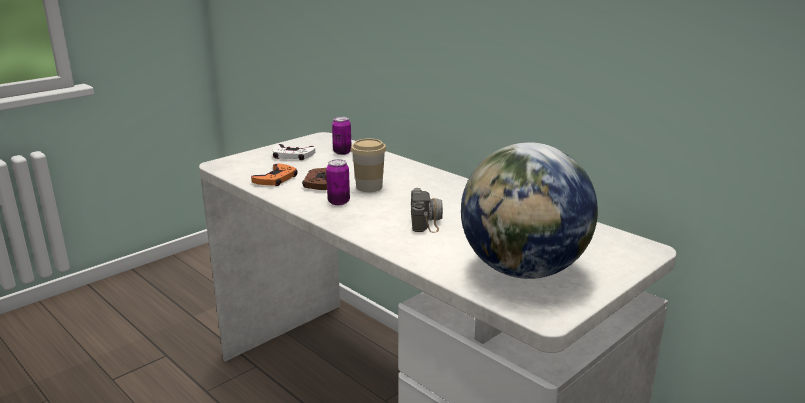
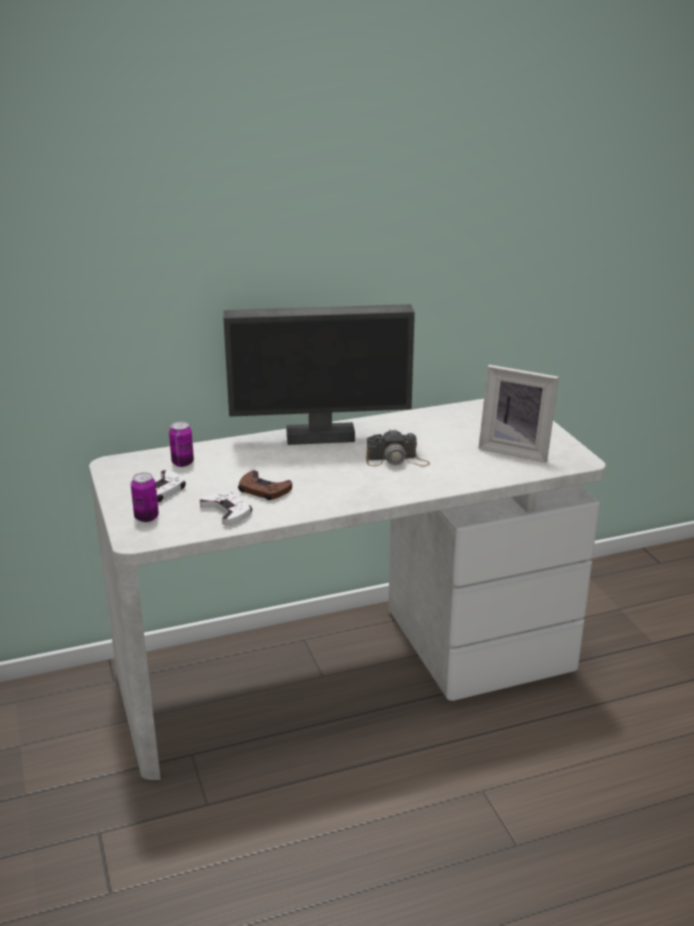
camera: 65 degrees left, 5 degrees up
(276, 179) = (227, 512): orange game controller -> white game controller
(338, 202) = (323, 490): can -> can (146, 517)
(369, 187) = (300, 469): cup -> none
(427, 218) = (397, 460): camera -> camera turned 150 degrees clockwise
(438, 182) = (320, 437): none -> monitor
(523, 270) = (516, 449): globe -> picture frame

